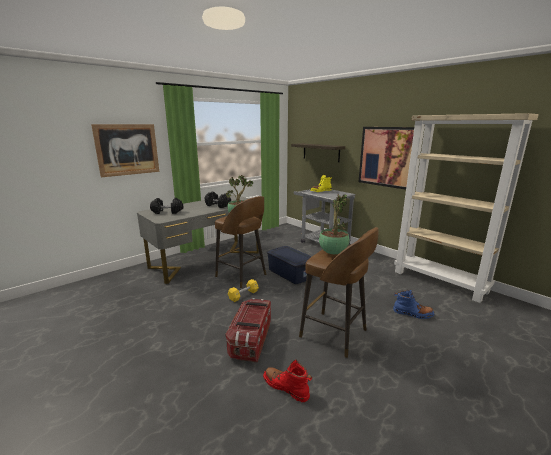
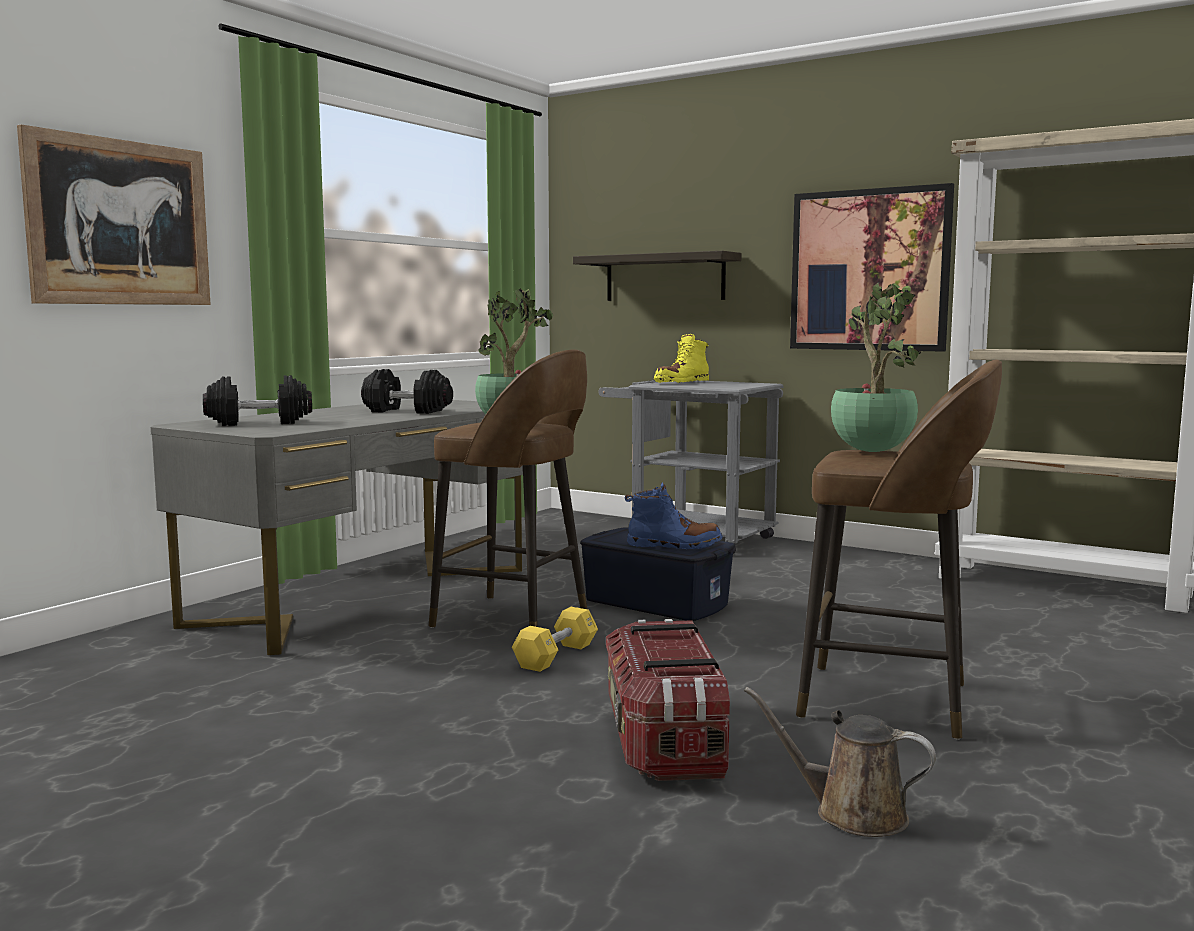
camera: 15 degrees left, 10 degrees down
(286, 387) = (851, 813): red boot -> brown watering can
(412, 313) = (1050, 645): blue boot -> blue boot (674, 545)

